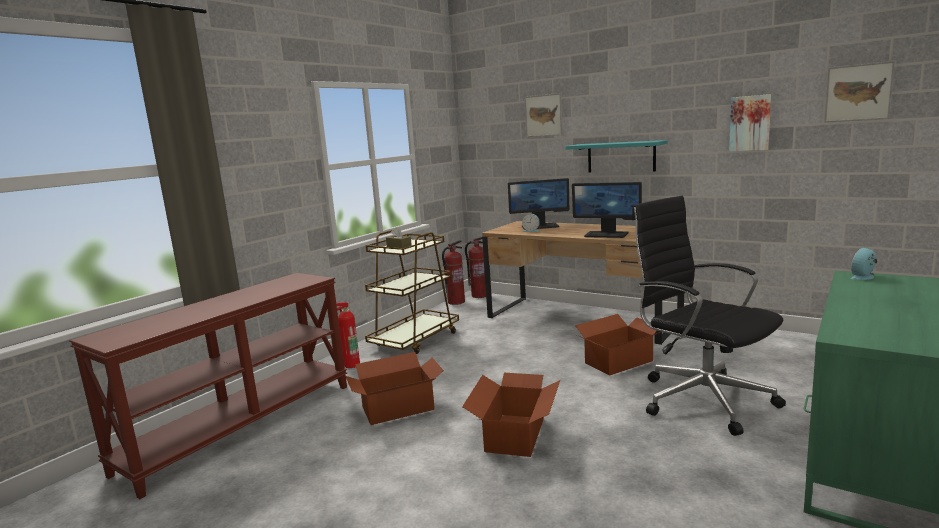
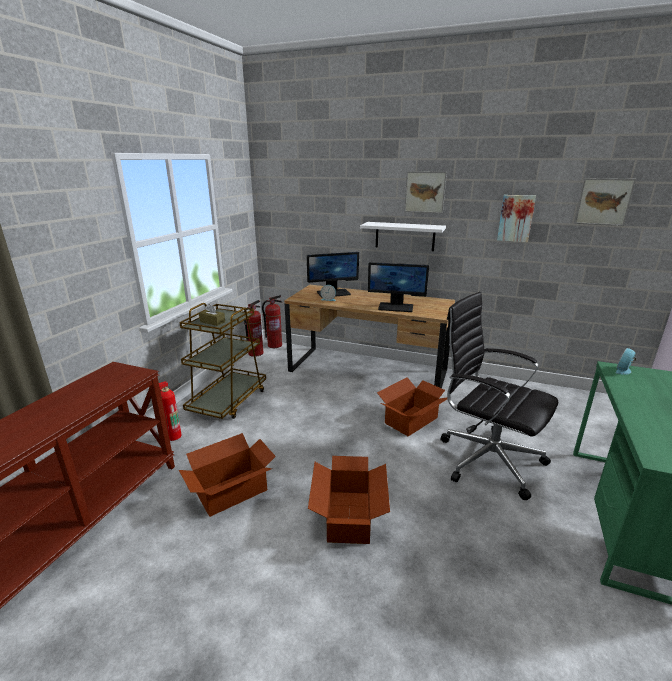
camera: 15 degrees left, 10 degrees up
(543, 115) = (337, 192): picture -> picture (425, 192)
(621, 157) = (404, 236): turquoise shelf -> white shelf

